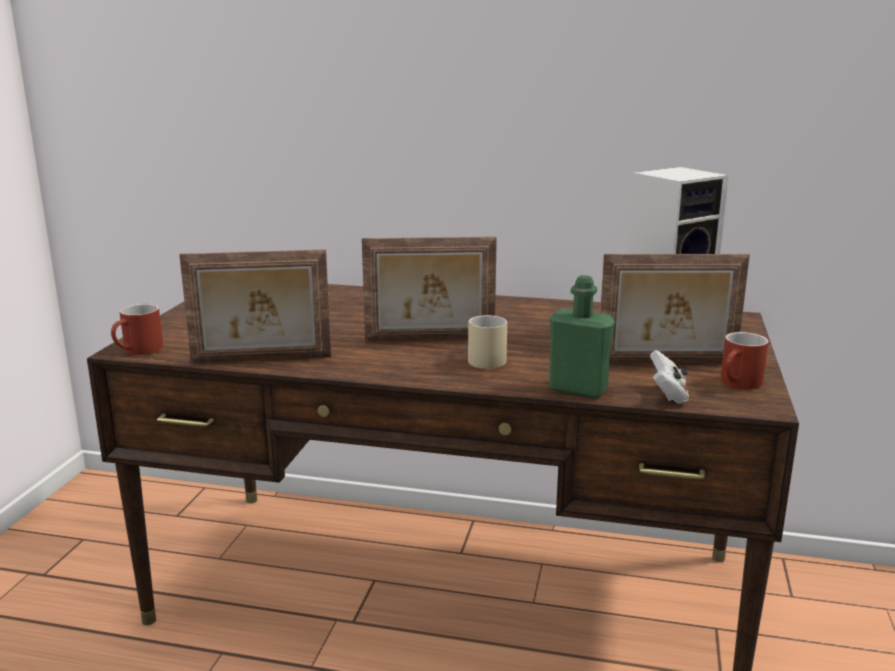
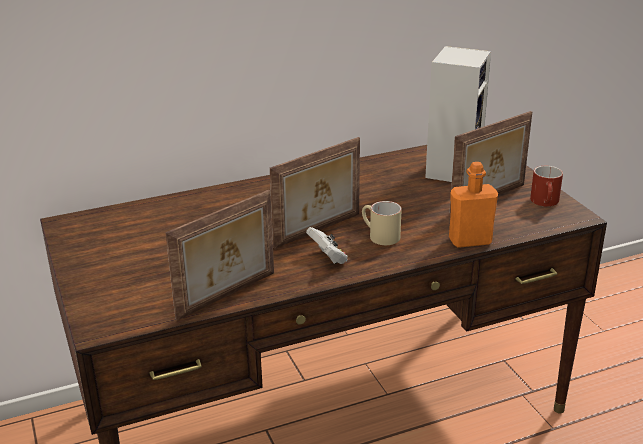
camera: 35 degrees left, 10 degrees up
(138, 351) = (111, 326): red mug -> none
(578, 389) = (470, 241): green bottle -> orange bottle
(668, 395) = (522, 226): white game controller -> white game controller (328, 258)

